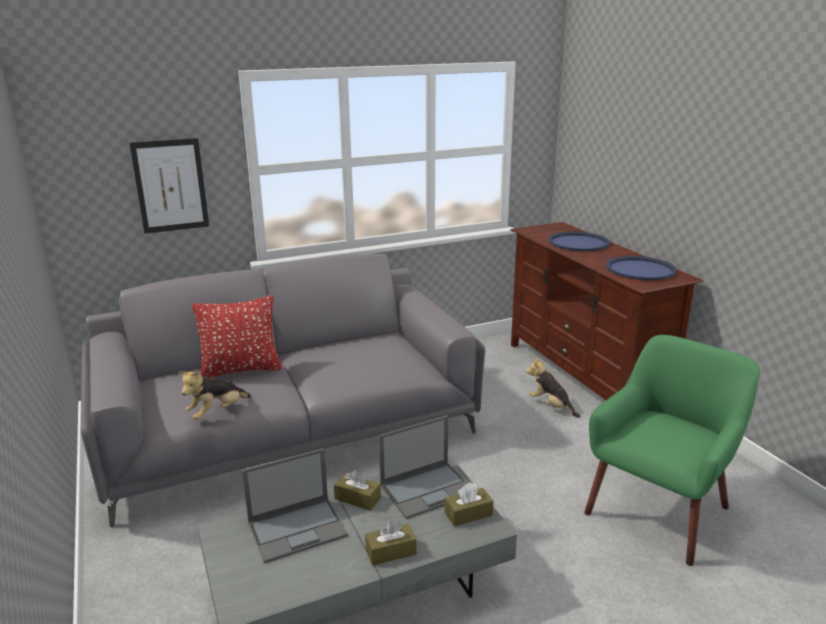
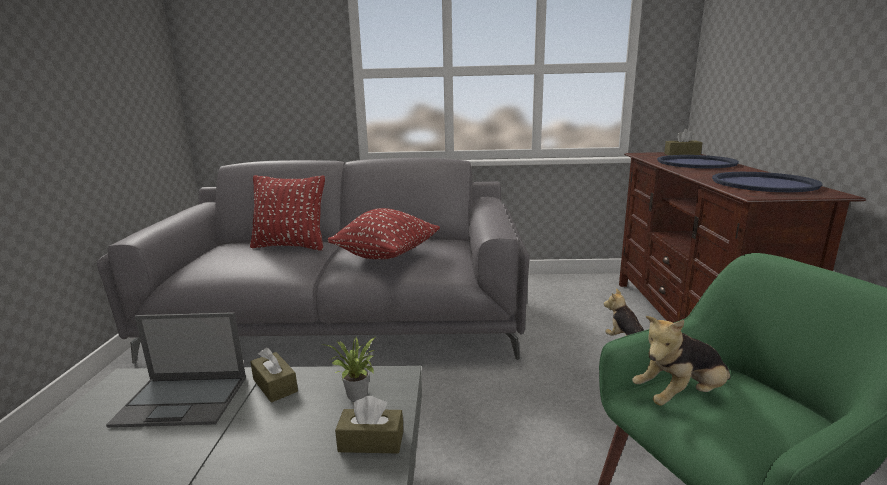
camera: 25 degrees right, 5 degrees down
(170, 186) = (285, 83): picture -> none
(217, 412) = (228, 273): plush toy -> plush toy (681, 396)
(352, 365) = (386, 256): none -> red pillow
(391, 552) = (234, 460): brown tissue box -> brown tissue box (682, 154)
(428, 489) = (357, 396): laptop -> potted plant

